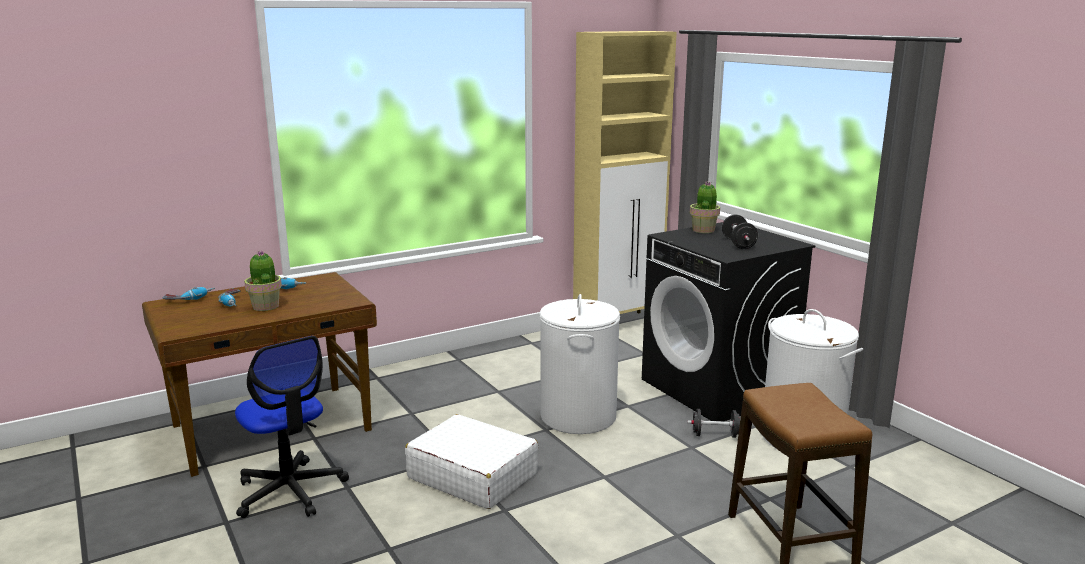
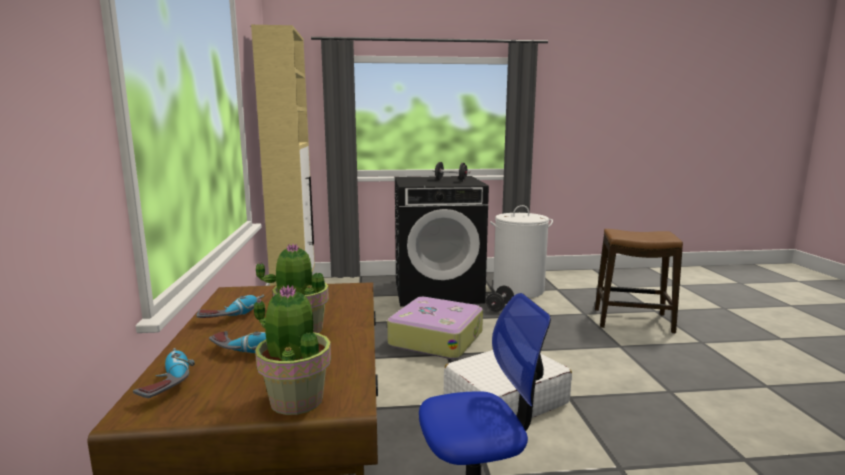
camera: 65 degrees left, 5 degrees down
(577, 416) = (436, 338): white laundry basket -> suitcase
(703, 230) = (409, 180): potted plant -> potted plant (296, 399)

